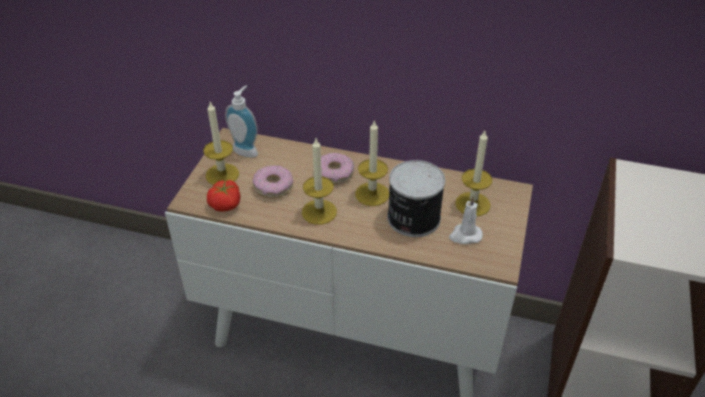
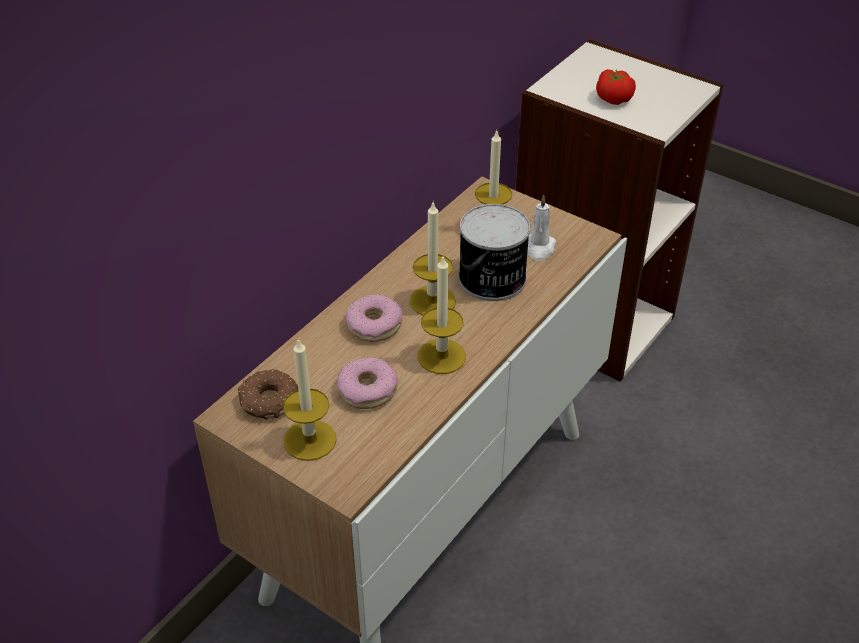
camera: 70 degrees left, 0 degrees up
(226, 204) = (379, 447): tomato -> tomato (614, 98)
(247, 149) = (268, 401): soap dispenser -> donut

